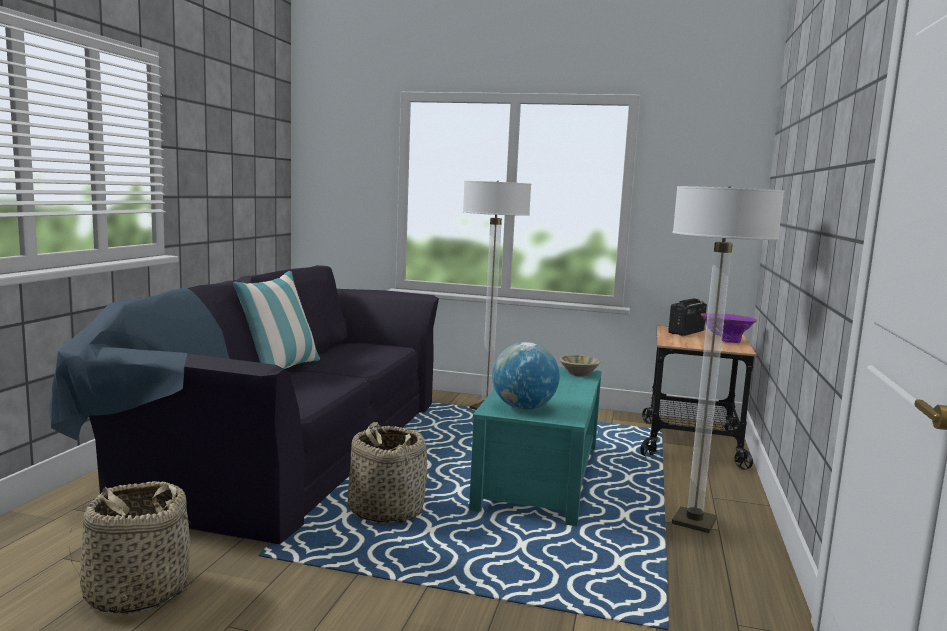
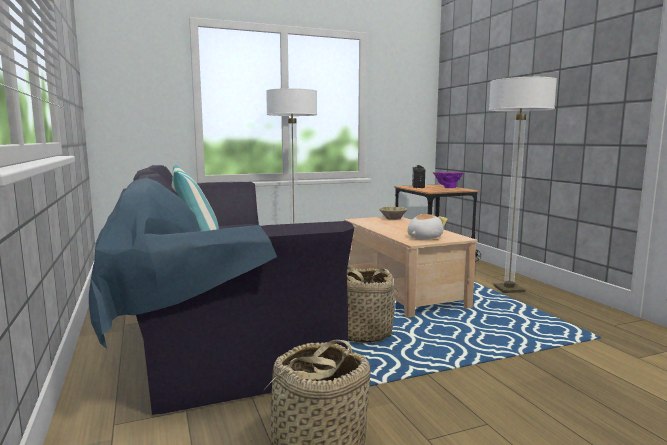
camera: 35 degrees left, 0 degrees up
(523, 408) = (423, 237): globe -> plush toy
(537, 476) = (400, 290): turquoise coffee table -> beige coffee table

